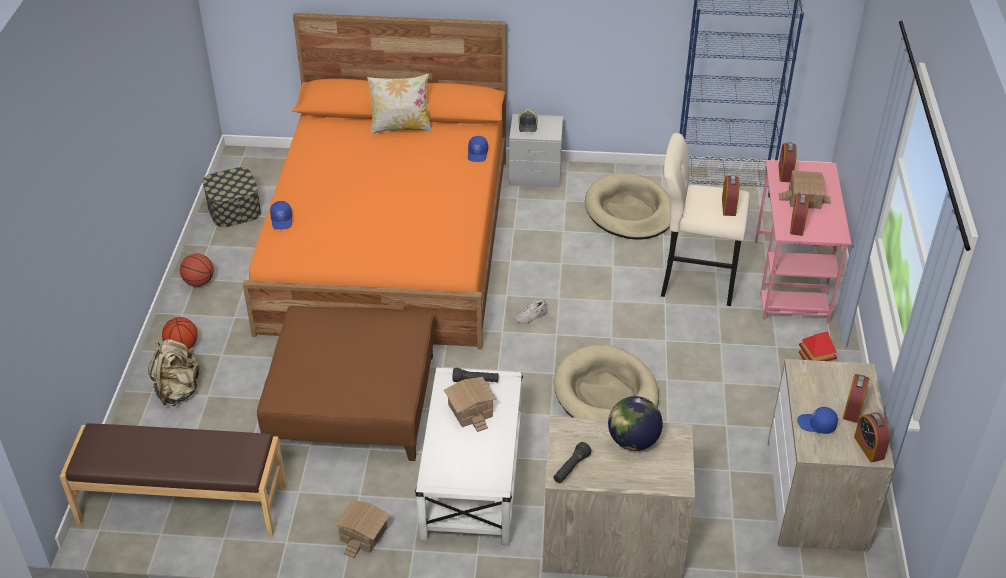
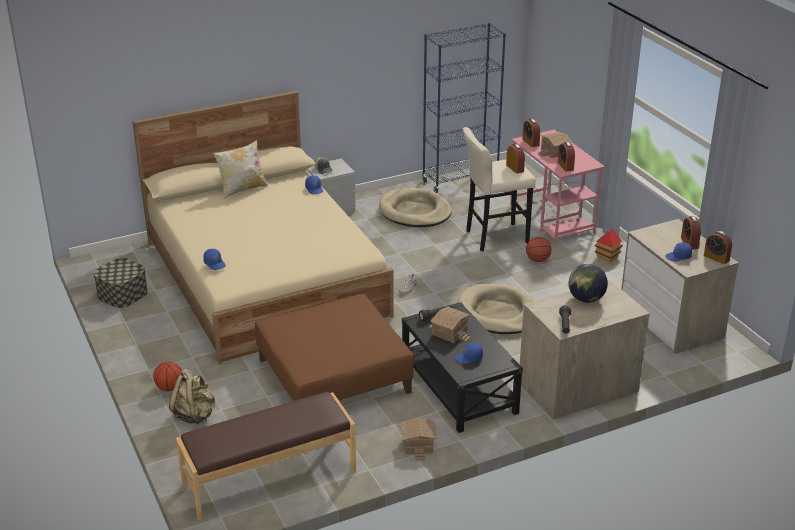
camera: 30 degrees left, 10 degrees down
(199, 282) = (141, 346): basketball -> basketball (537, 260)
(390, 241) = (265, 277): orange bed -> beige bed
(460, 456) = (469, 358): none -> blue cap
(472, 478) = (458, 388): white coffee table -> black coffee table

